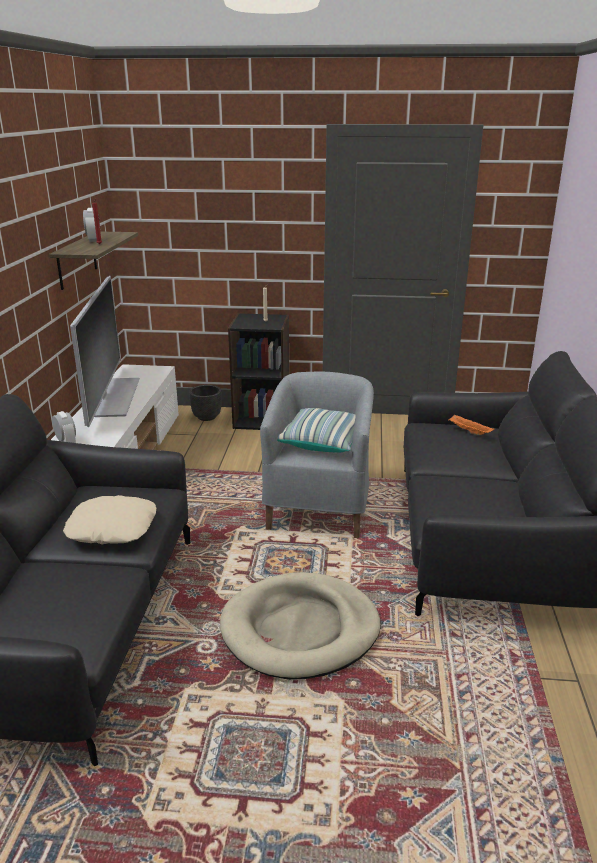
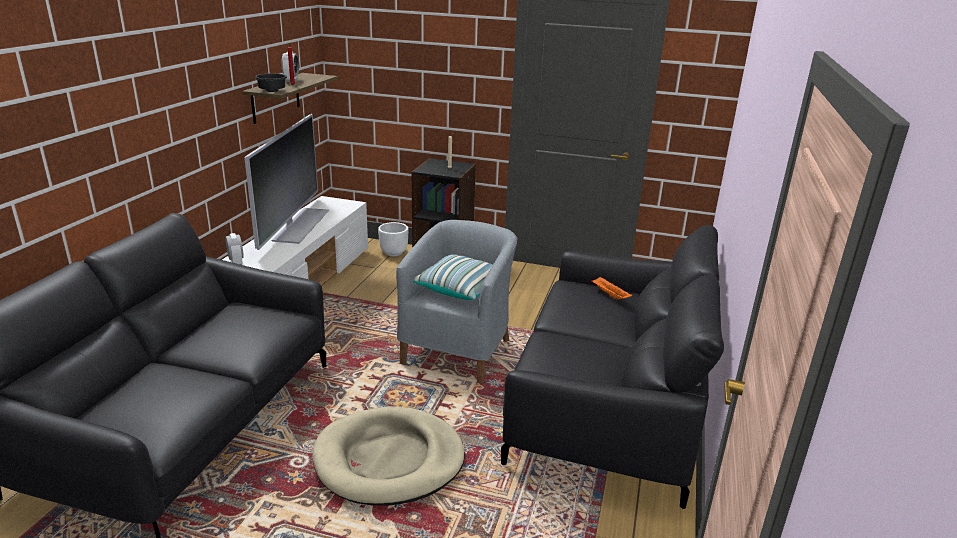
camera: 10 degrees right, 0 degrees up
(82, 252) = (271, 91): none -> black bowl
(112, 528) = (236, 342): beige pillow -> none
(206, 417) = (393, 252): black planter -> white planter

